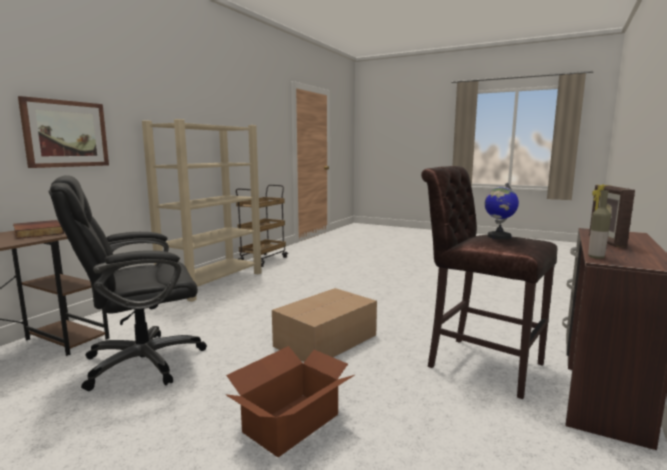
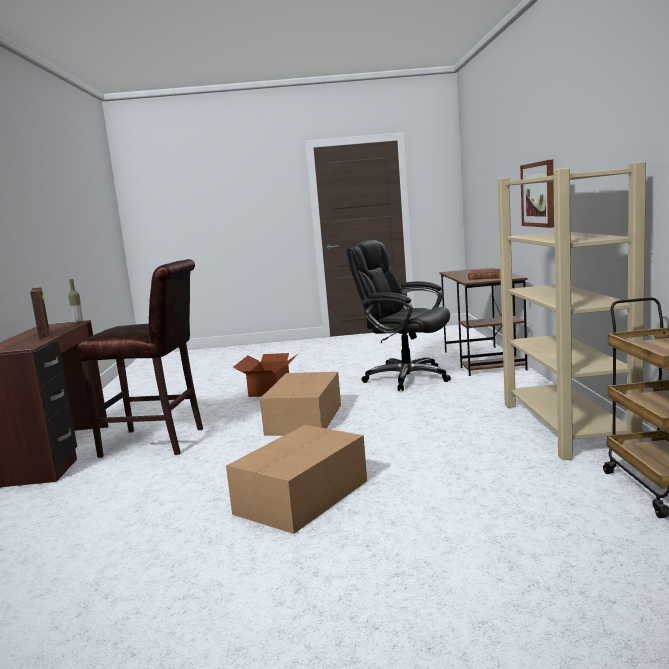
camera: 150 degrees right, 0 degrees up
(143, 362) = (406, 378): black office chair -> black office chair turned 90 degrees counterclockwise
(391, 290) = (300, 497): none -> cardboard box
(498, 237) = (132, 325): globe -> none

